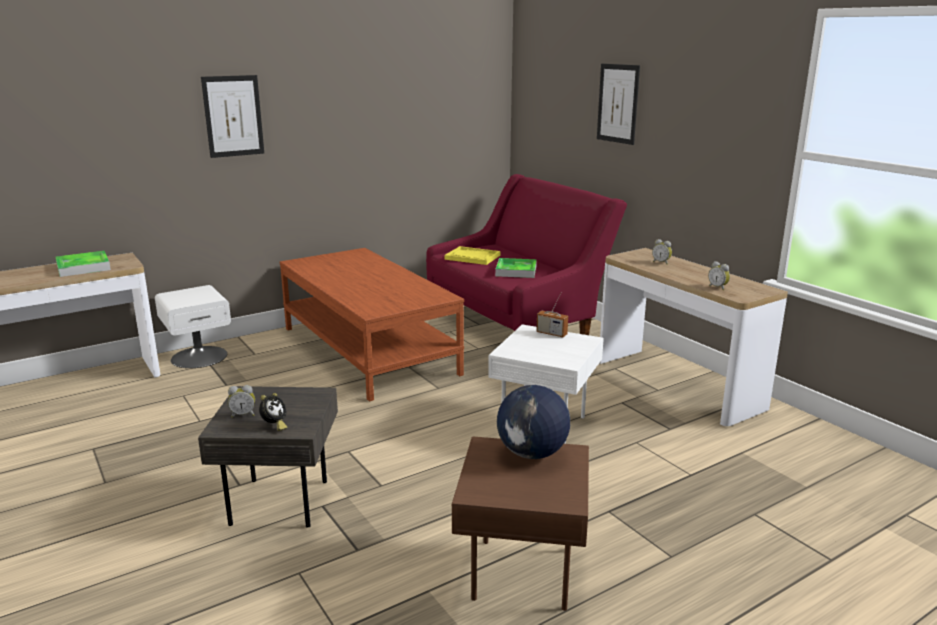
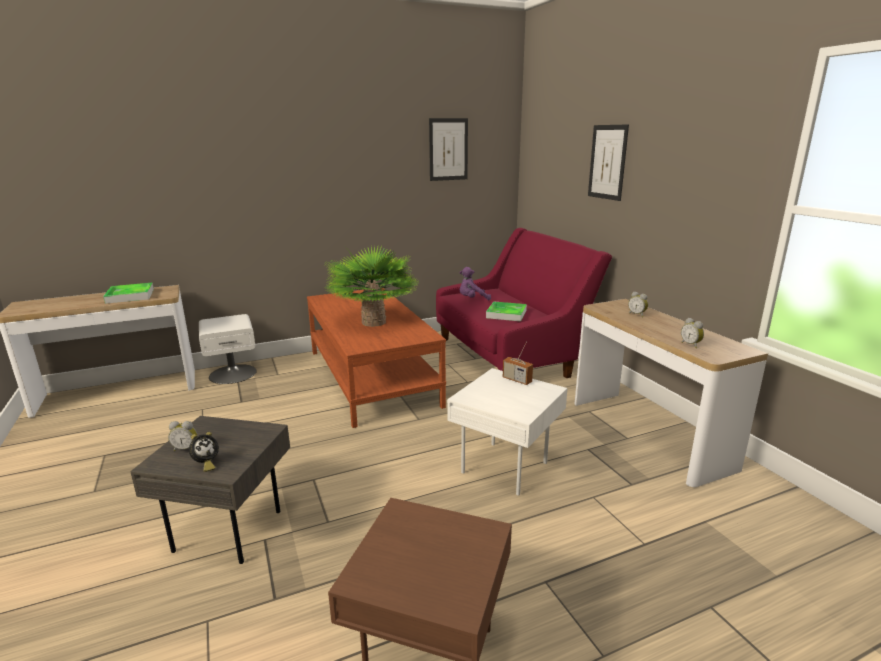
camera: 10 degrees right, 0 degrees up
(233, 116) = (266, 172): picture -> picture (448, 149)
(376, 285) = (374, 322): none -> potted plant
(472, 257) = (472, 299): yellow tray -> purple plush toy
(532, 454) = (445, 529): globe -> none

